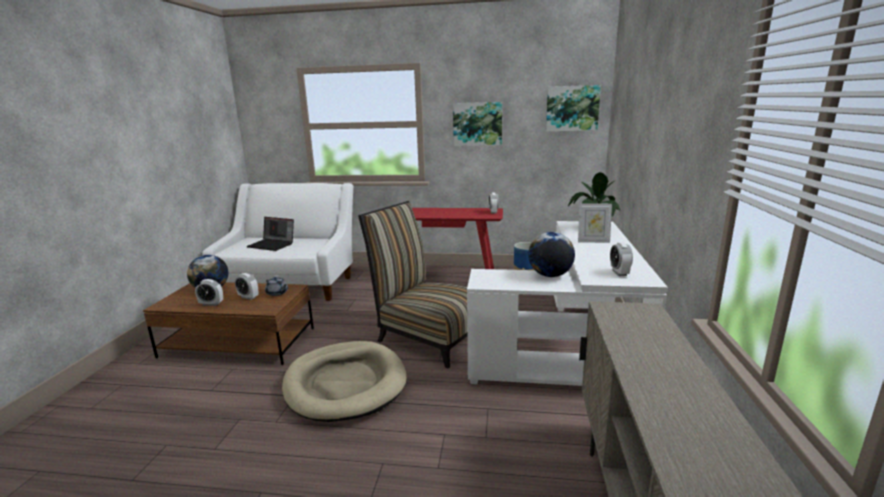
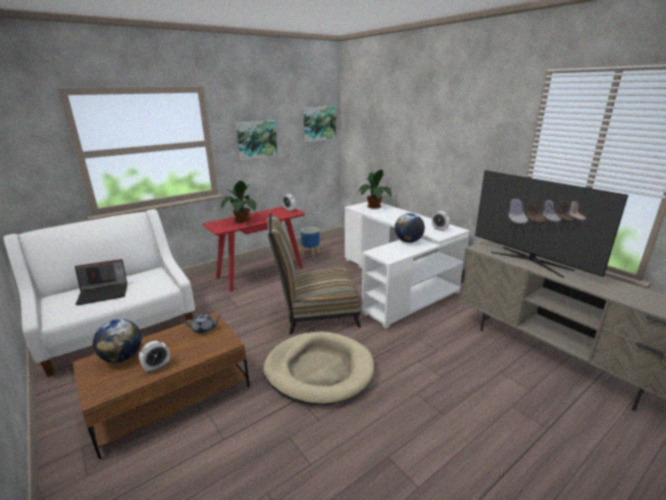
camera: 45 degrees left, 5 degrees up
(248, 297) = (183, 344): alarm clock -> none
(429, 212) = (242, 220): none -> potted plant
(593, 241) = (391, 215): picture frame -> none
(652, 353) = (530, 261): none -> television

